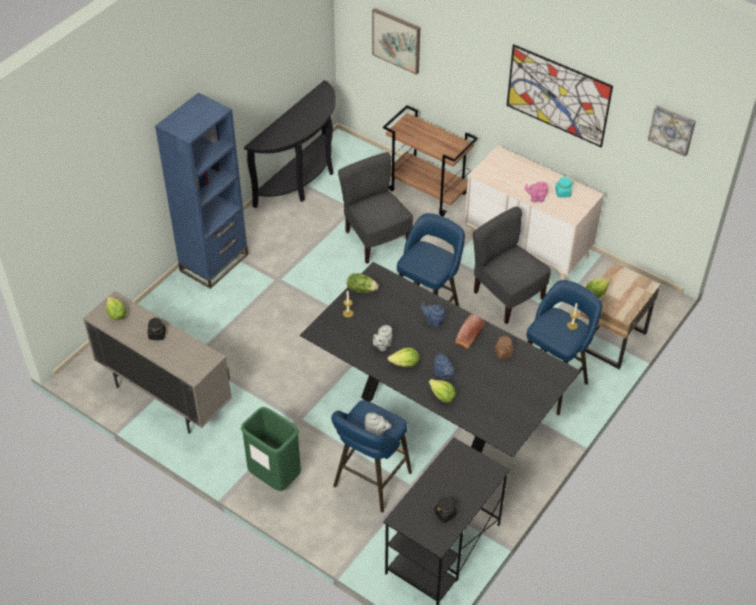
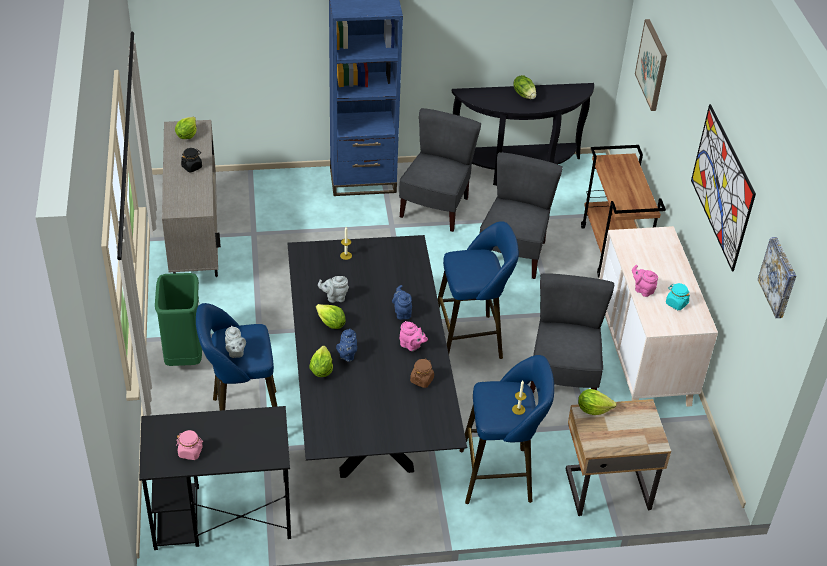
camera: 45 degrees right, 5 degrees down
(288, 245) = (436, 208): none -> grey chair
(361, 289) = (383, 247): lettuce -> lettuce (524, 95)
(445, 514) = (190, 452): black jar -> pink jar
(468, 337) = (412, 346): bread -> pink teapot

